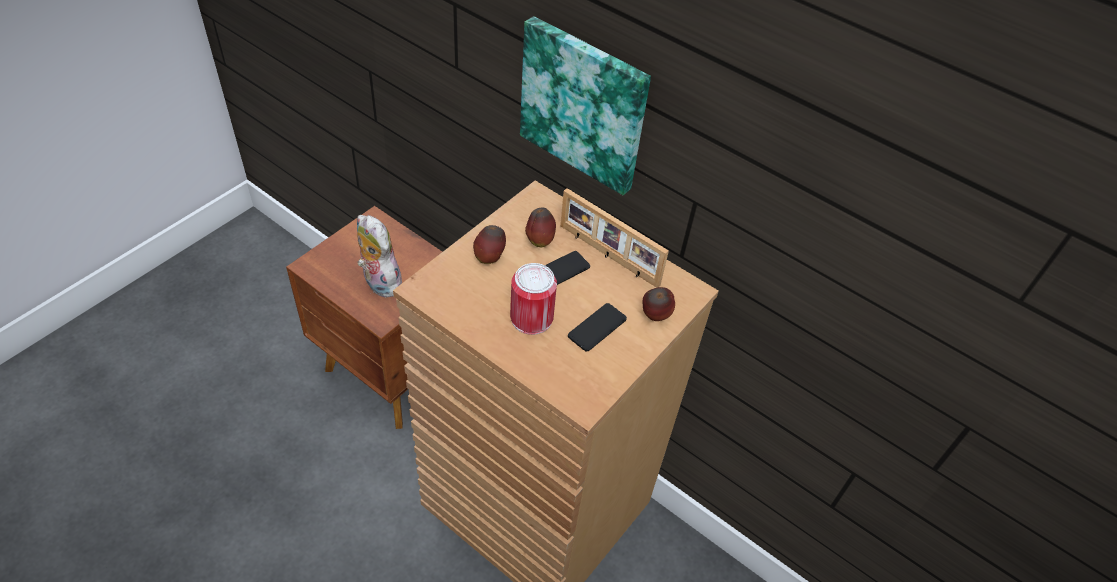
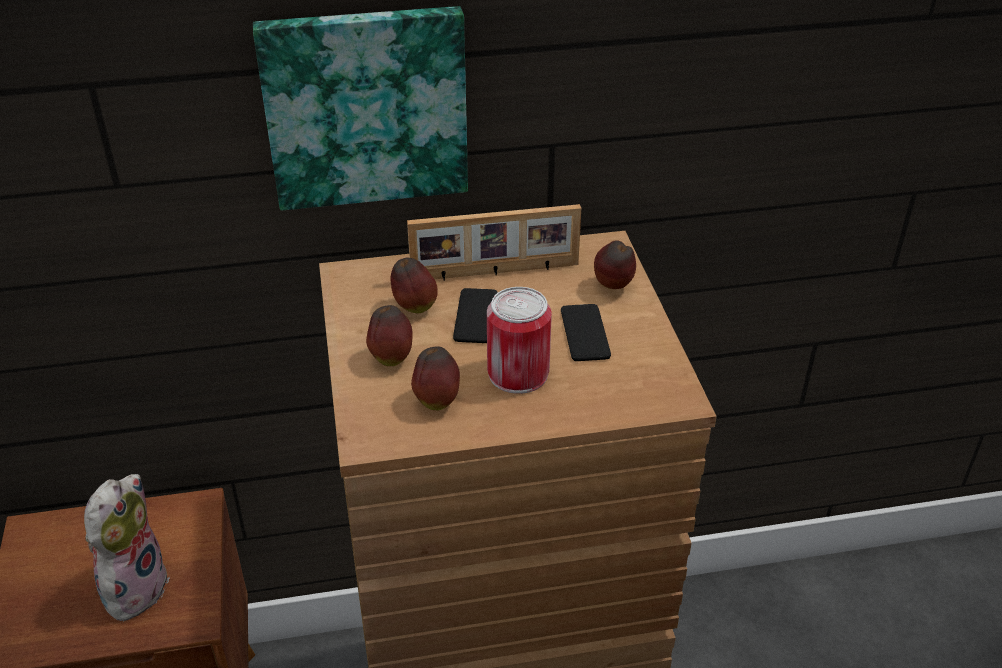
camera: 45 degrees left, 10 degrees down
(379, 282) = (134, 586): plush toy -> plush toy turned 105 degrees clockwise
(475, 297) = (437, 401): none -> apple

